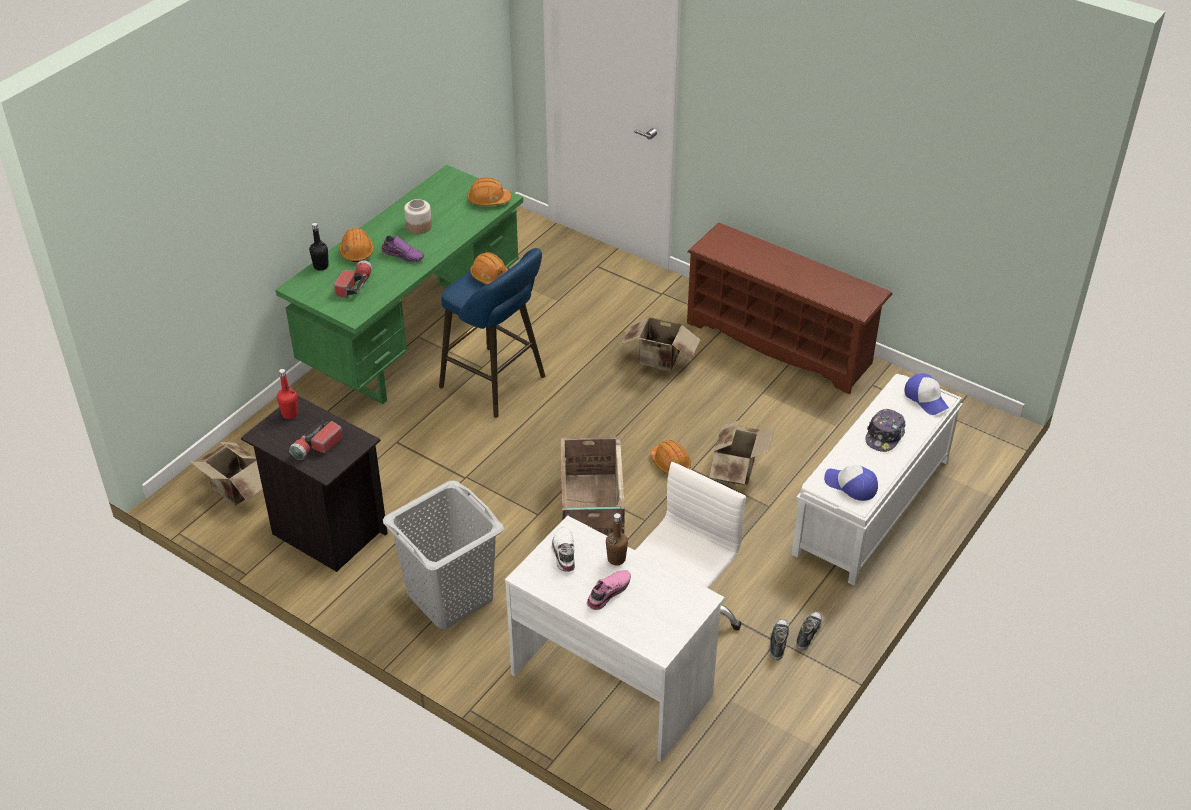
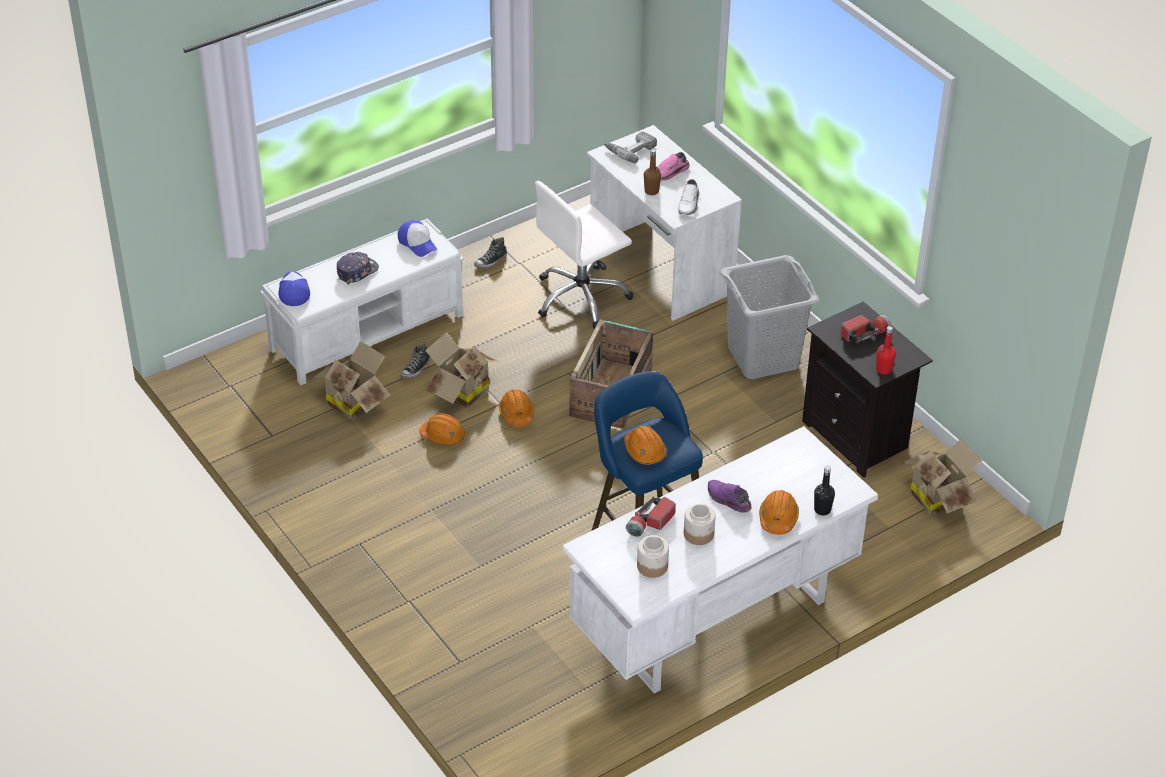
camera: 160 degrees left, 0 degrees up
(354, 285) = (791, 476): flashlight -> flashlight (650, 523)
(414, 339) = (714, 621): green desk -> white desk
(446, 198) = (652, 566): none -> jar
(488, 200) = (605, 550): orange hard hat -> orange hard hat (443, 436)
(659, 361) = (463, 518): cardboard box -> cardboard box (353, 401)
(674, 616) = (630, 149): none -> power drill
(778, 642) = (517, 262): shoe -> shoe (415, 369)
(781, 342) = (324, 504): brown shoe rack -> none

